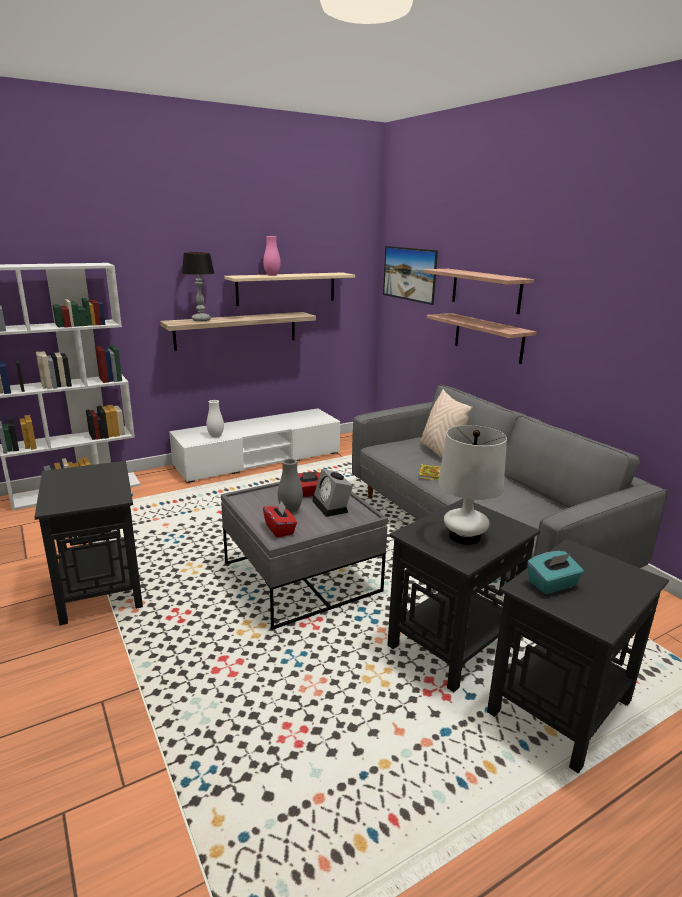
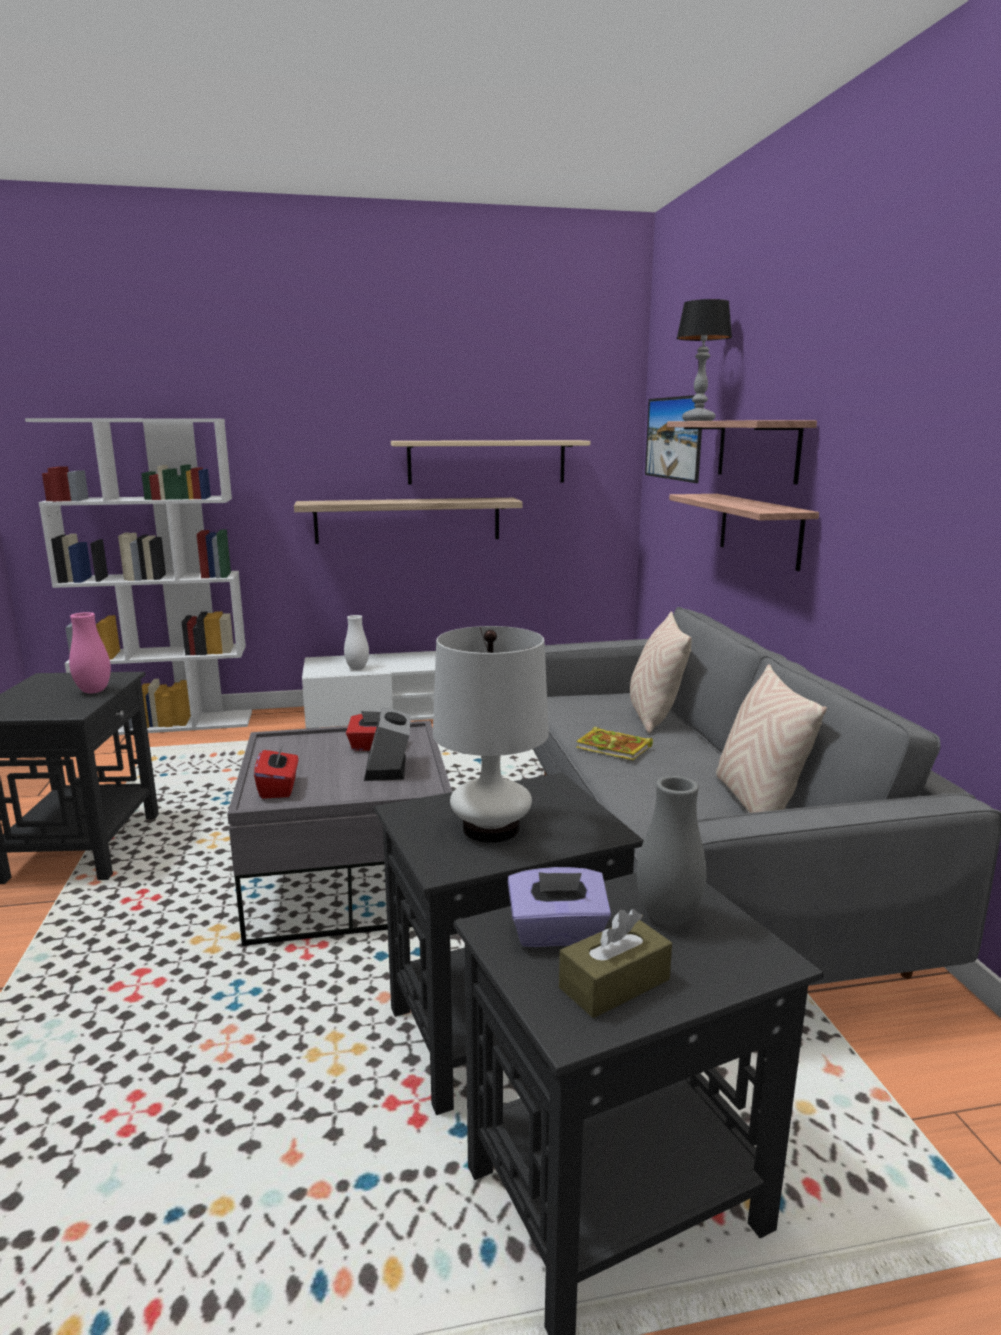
camera: 20 degrees right, 5 degrees down
(201, 320) = (349, 501): table lamp -> table lamp (697, 420)
(272, 275) = (458, 440): pink vase -> pink vase (94, 691)
(290, 511) = (322, 766): grey vase -> grey vase (668, 917)
(534, 498) = (756, 803): none -> beige pillow
(552, 584) = (557, 933): turquoise tissue box -> purple tissue box
(598, 602) = (614, 984): none -> brown tissue box

